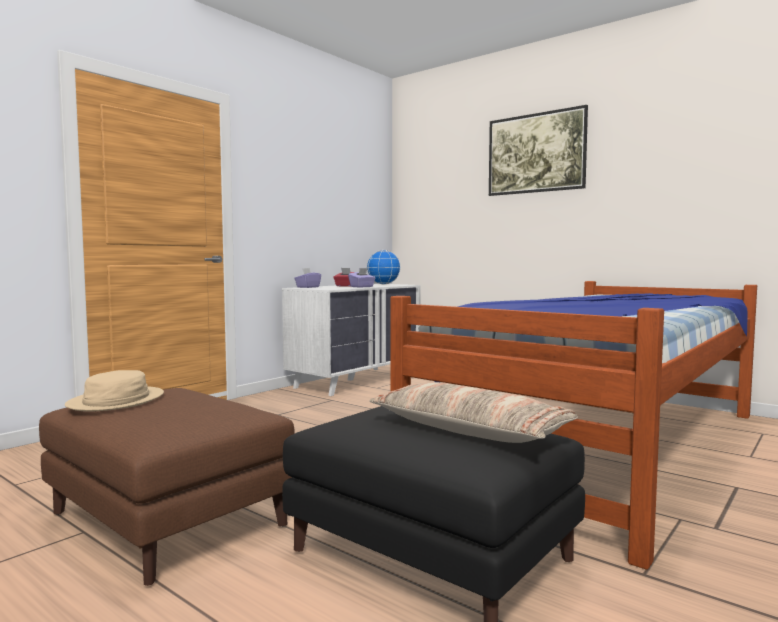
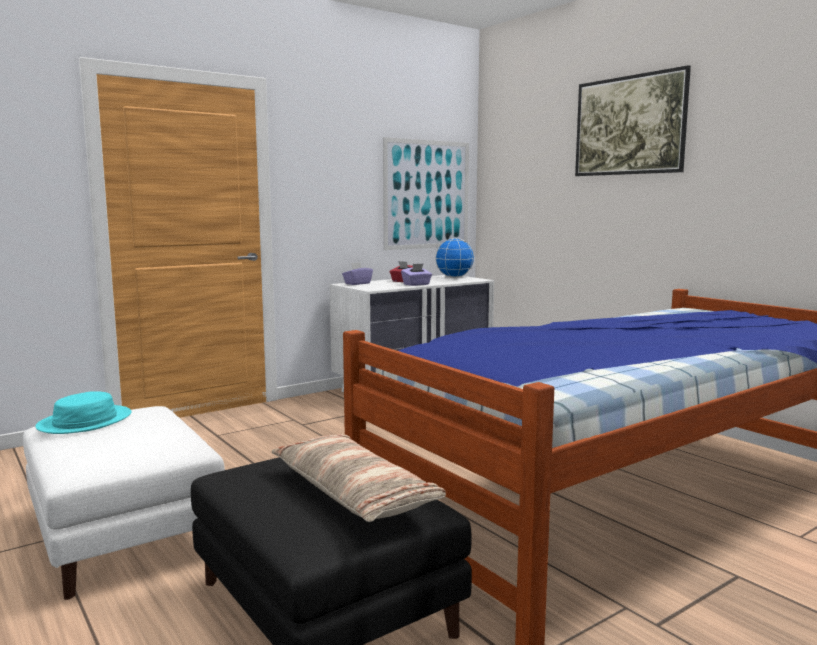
camera: 15 degrees right, 5 degrees up
(117, 401) = (85, 421): beige hat -> turquoise hat
(165, 519) = (123, 535): brown ottoman -> white ottoman
(356, 213) = (427, 194): none -> picture

